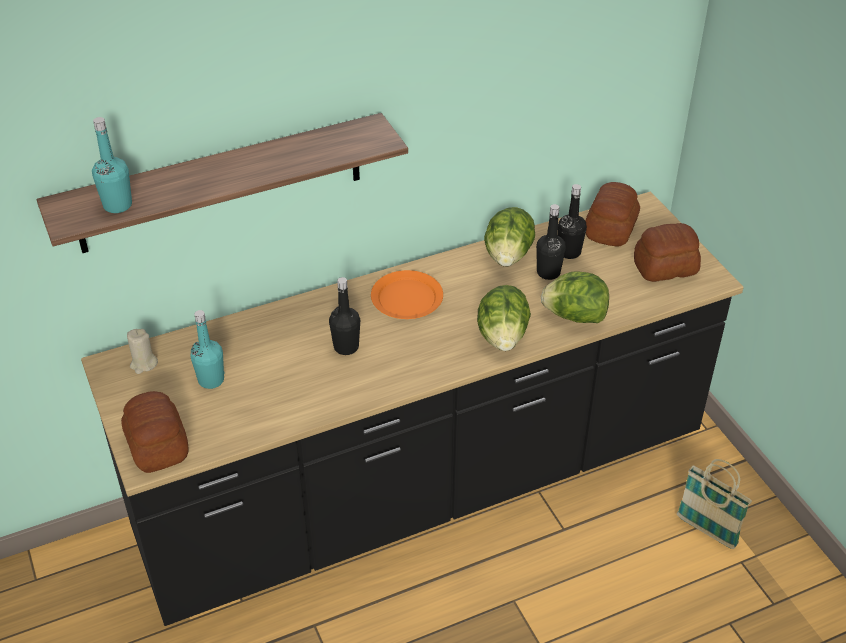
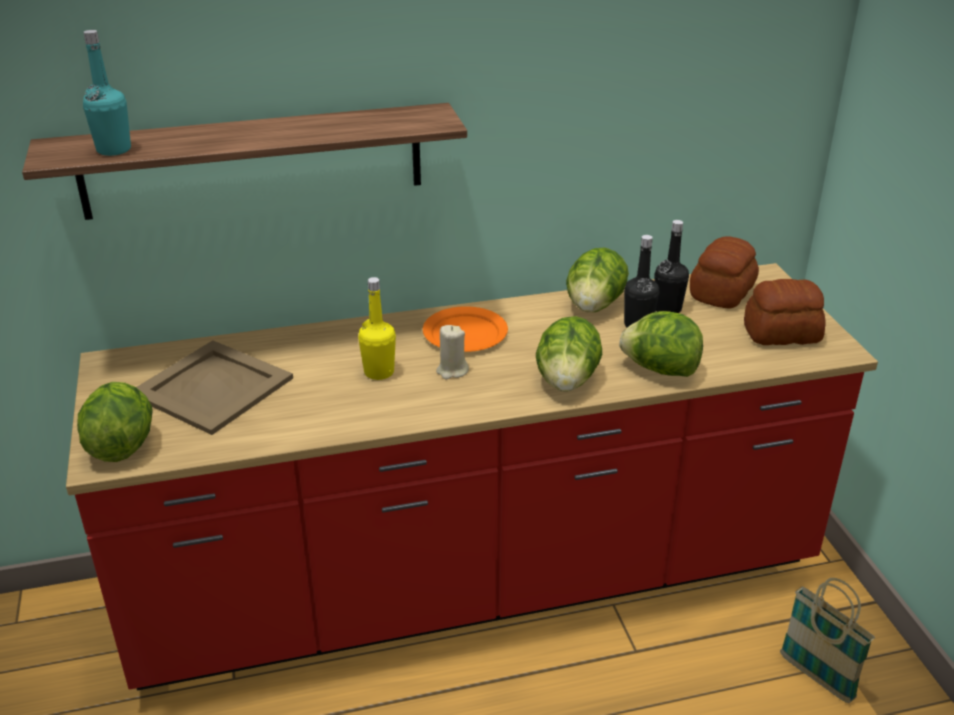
camera: 10 degrees right, 10 degrees down
(143, 364) = (145, 365): beige candle -> beige candle (452, 371)
(157, 446) = (122, 445): bread -> lettuce
(211, 380) = (212, 388): turquoise bottle -> beige tray
(346, 347) = (379, 372): black bottle -> yellow bottle
(422, 487) = (477, 582): black counter -> red counter

